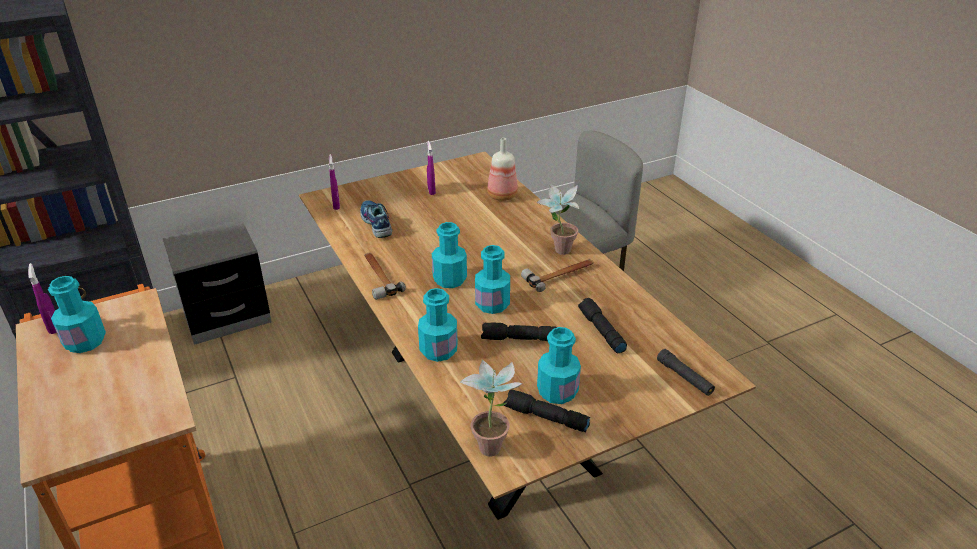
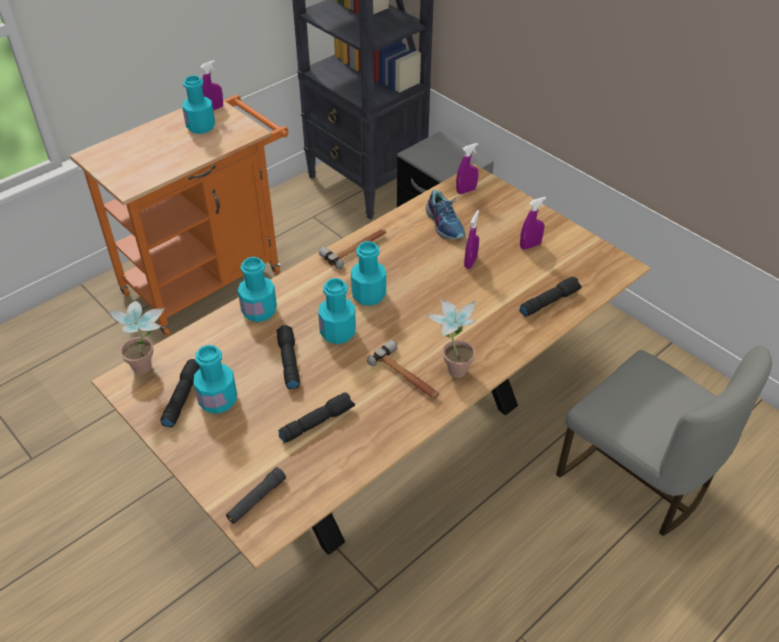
camera: 75 degrees right, 10 degrees up
(375, 223) = (445, 224): shoe -> shoe turned 105 degrees clockwise
(435, 221) = (470, 262): none -> purple spray bottle
(501, 196) = (549, 301): bottle -> black flashlight

